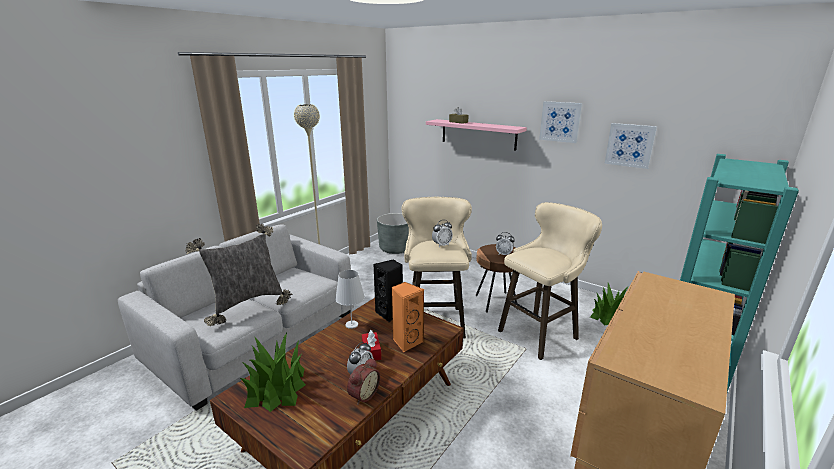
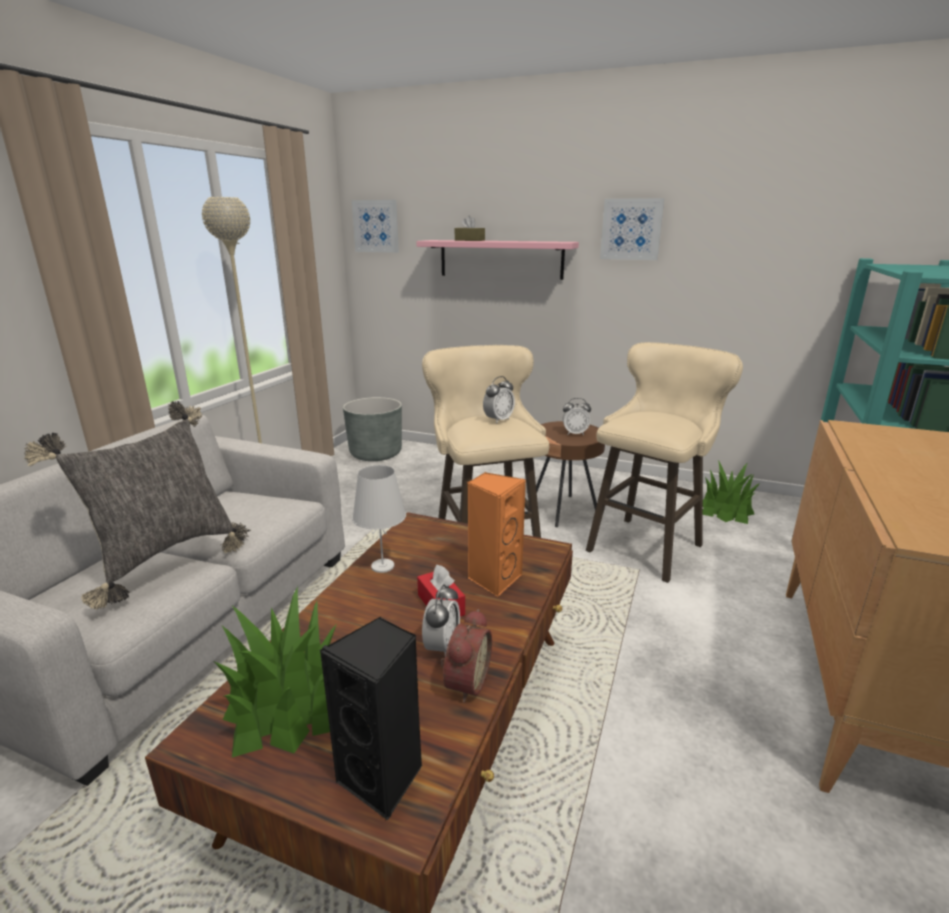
camera: 15 degrees left, 0 degrees up
(390, 314) = (441, 539): black speaker -> black speaker (384, 778)
(630, 145) = (736, 257): picture -> picture (376, 226)

